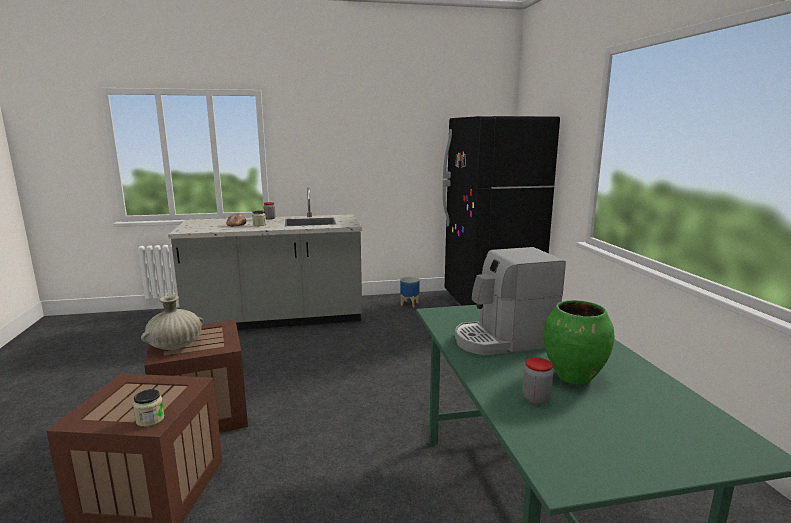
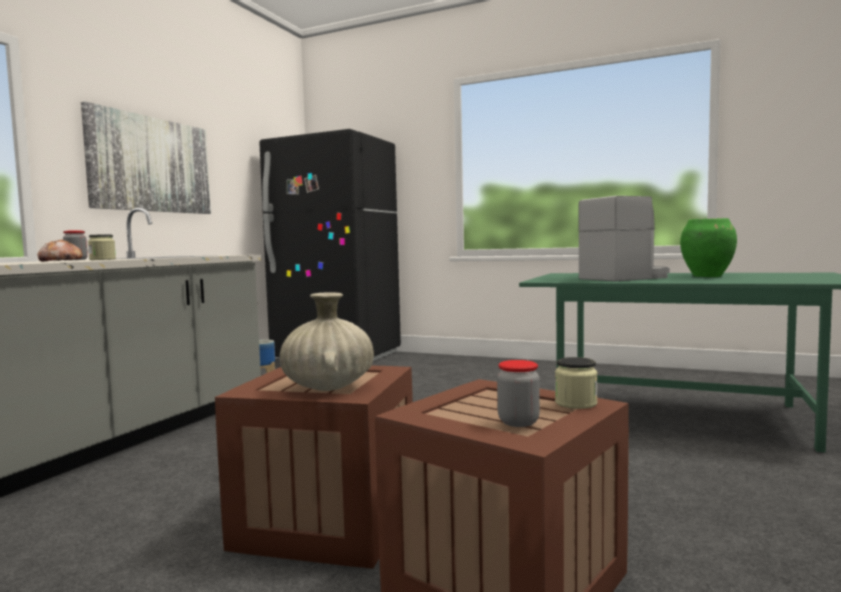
camera: 55 degrees left, 10 degrees down
(347, 151) = (151, 165): none -> picture
(503, 340) = (626, 278): coffee machine -> coffee machine turned 135 degrees counterclockwise
(536, 399) = (739, 279): jar -> jar (518, 422)

